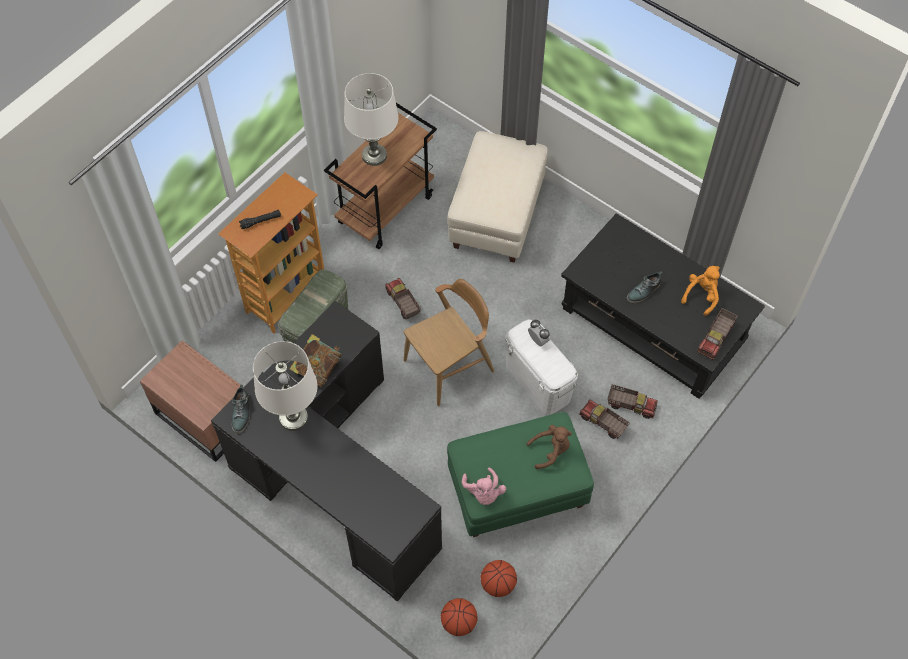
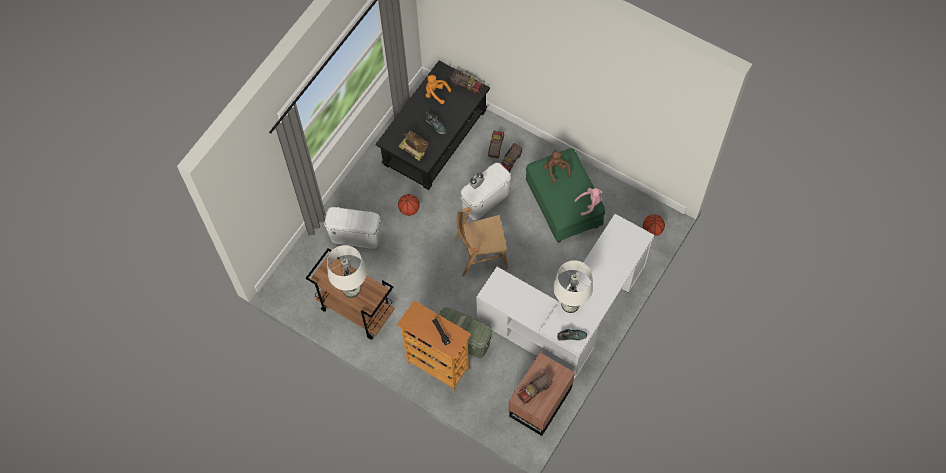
camera: 95 degrees left, 5 degrees up
(317, 368) = (529, 299): book -> book (414, 150)
(332, 474) = (569, 314): black desk -> white desk
(402, 303) = (435, 288): toy truck -> toy truck (534, 390)
(449, 366) = (480, 254): brown chair -> brown chair turned 60 degrees counterclockwise
(497, 215) = (355, 236): beige ottoman -> white storage box
(498, 584) = (625, 211): basketball -> basketball (409, 209)

